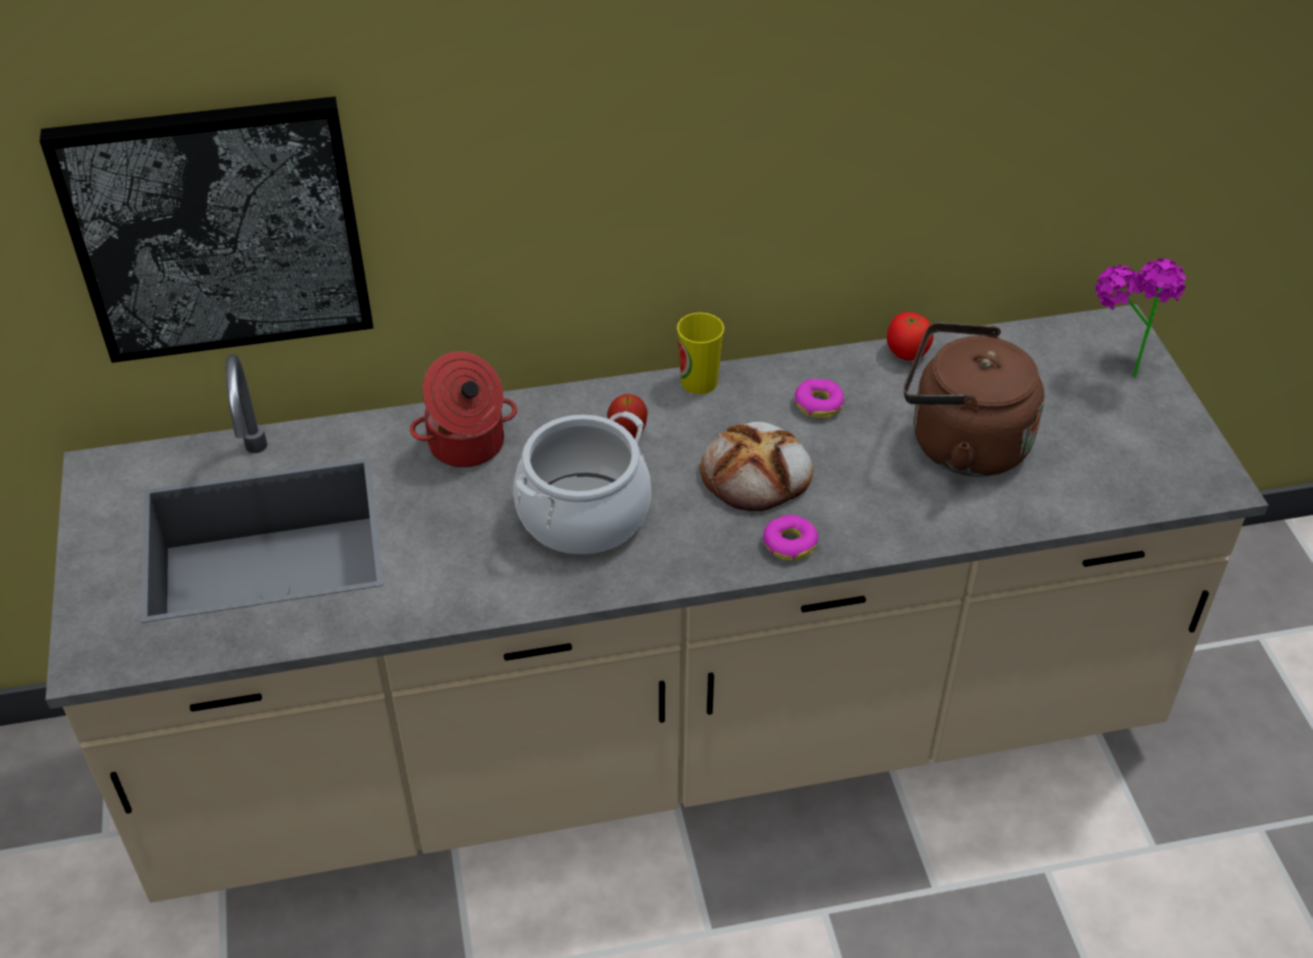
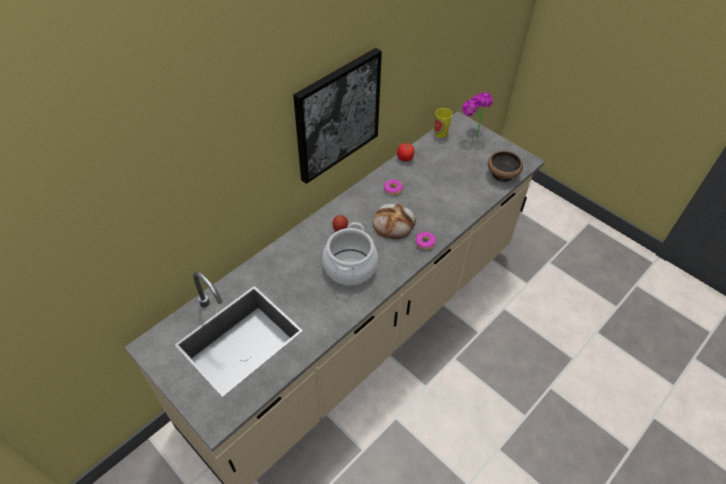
camera: 35 degrees left, 5 degrees up
(218, 229) = (172, 223): picture -> picture (337, 115)
(467, 445) = (286, 262): cooking pot -> none
(699, 382) = (347, 199): cup -> cup (440, 133)
(960, 443) = (446, 182): brown kettle -> none
(1121, 486) = (502, 174): none -> bowl

